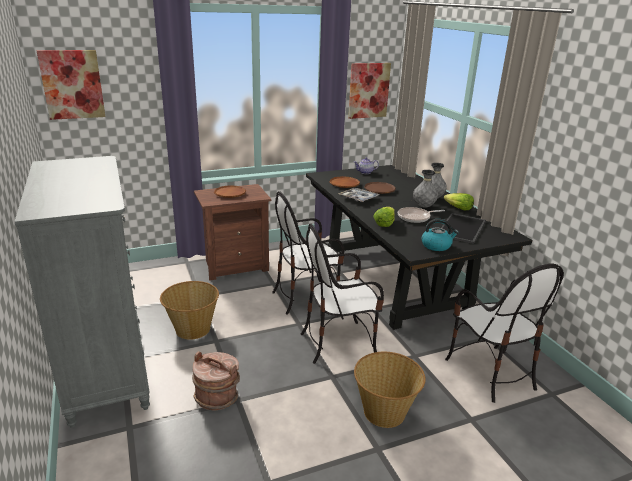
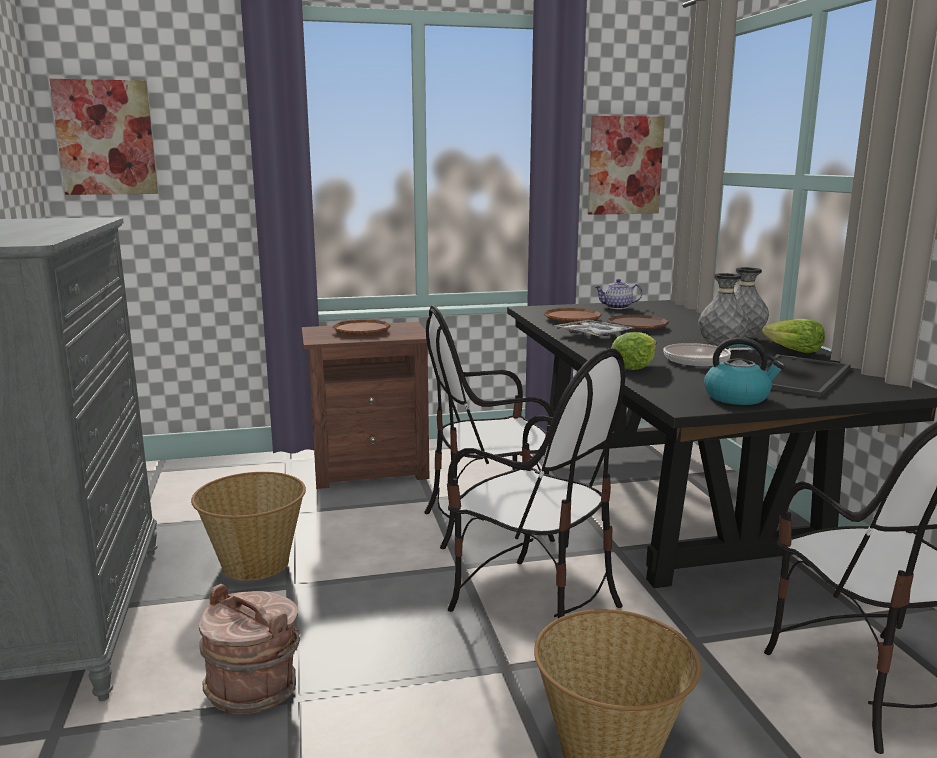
camera: 10 degrees right, 10 degrees down
(339, 343) = (534, 605): chair -> chair turned 135 degrees counterclockwise

